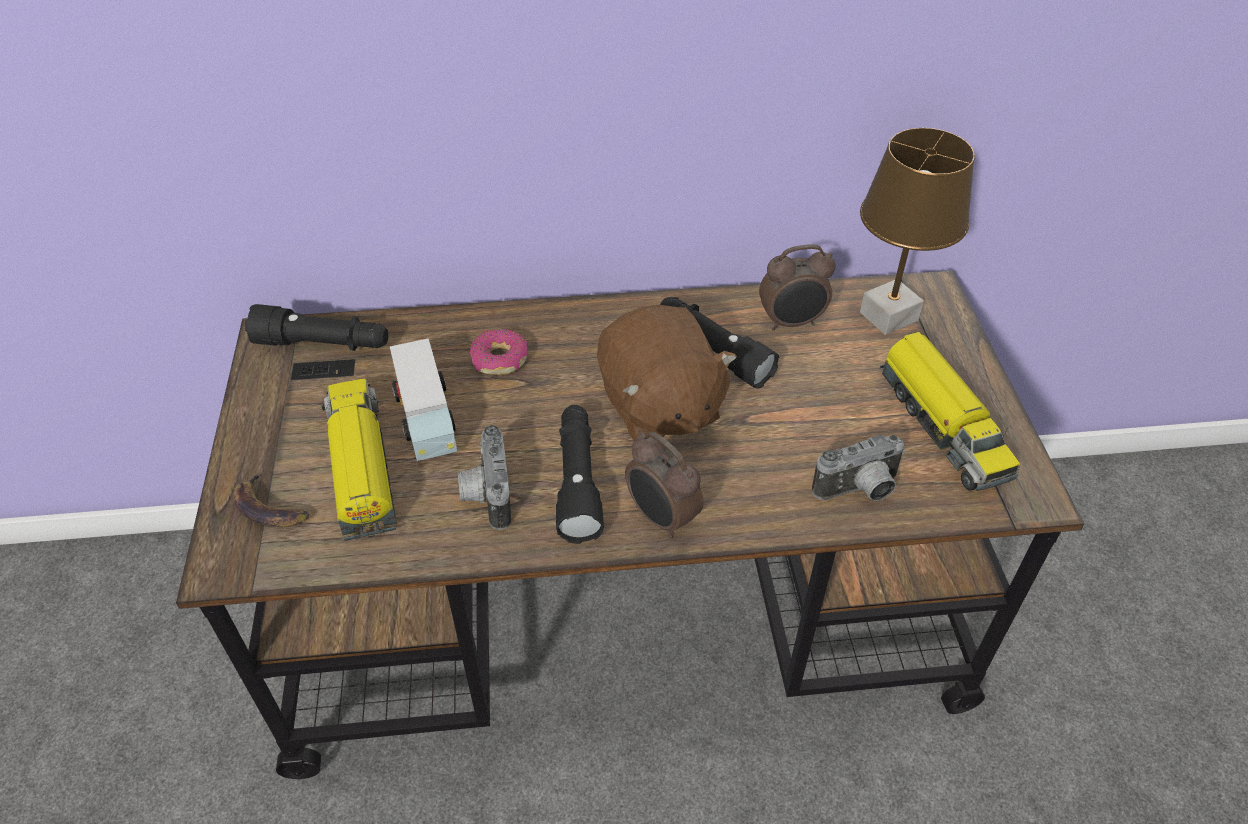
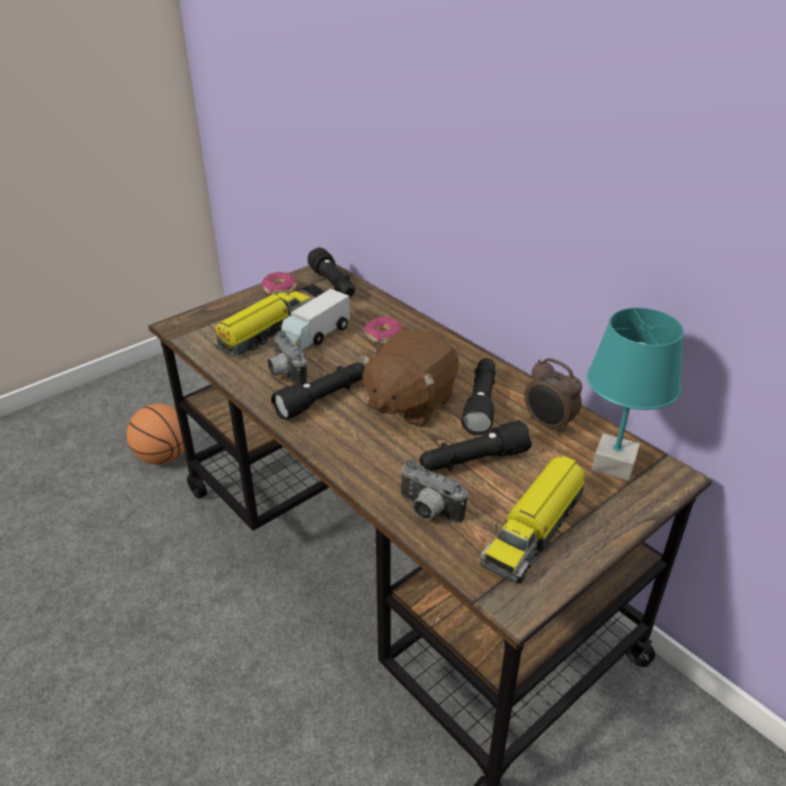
camera: 55 degrees right, 10 degrees down
(172, 784) = (164, 456): none -> basketball
(265, 403) = (279, 289): none -> donut
(270, 507) = (219, 321): banana -> none
(486, 494) = (284, 374): camera -> camera turned 75 degrees counterclockwise
(661, 518) = (324, 438): alarm clock -> none
(805, 411) = (473, 461): none -> black flashlight
(888, 316) = (614, 464): brown table lamp -> turquoise table lamp

